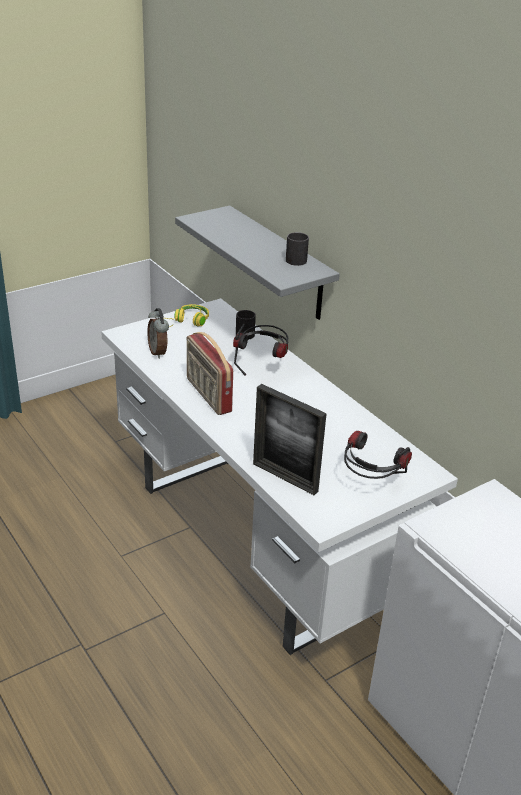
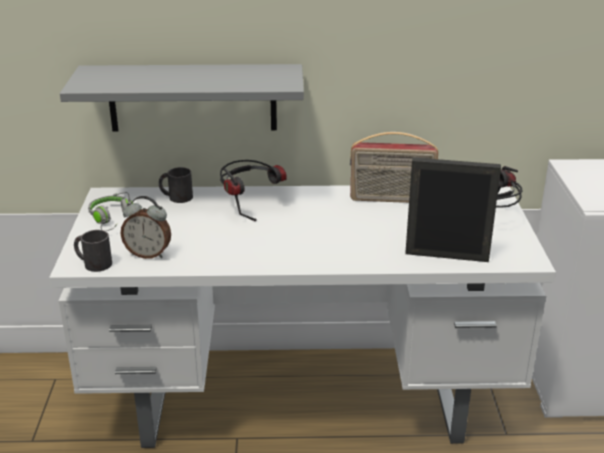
camera: 55 degrees left, 5 degrees down
(188, 322) = (112, 219): yellow headphones -> grey headphones
(207, 395) = (268, 252): radio -> radio (391, 199)
(285, 477) = (446, 256): picture frame -> picture frame turned 150 degrees counterclockwise
(294, 258) = (247, 70): black mug -> black mug (93, 263)

